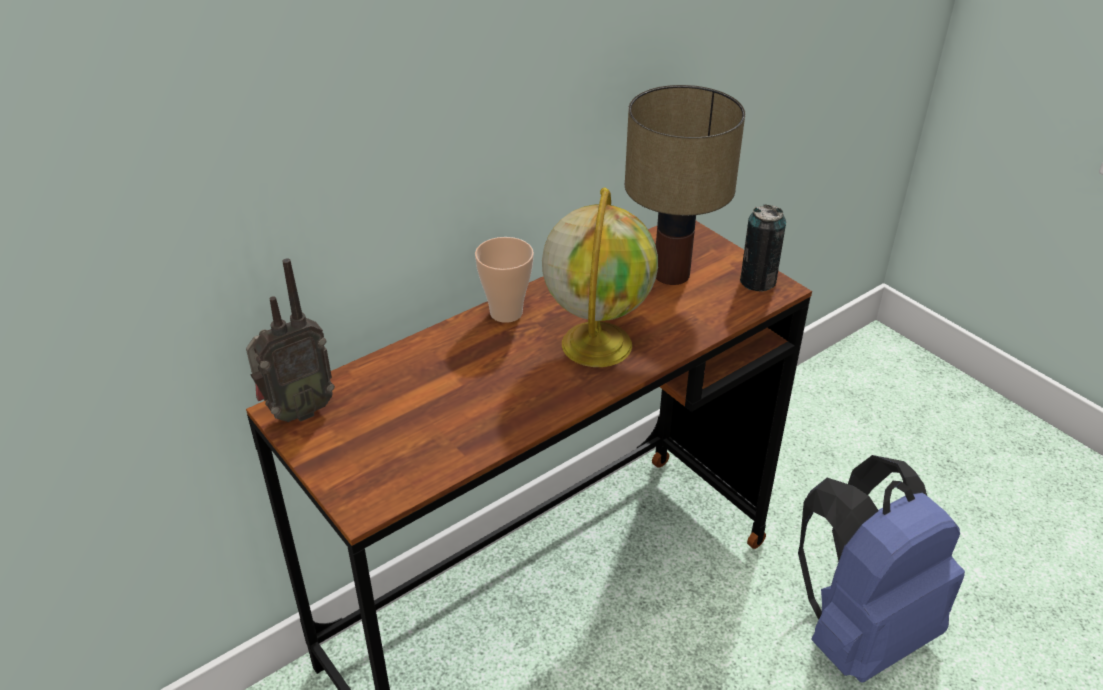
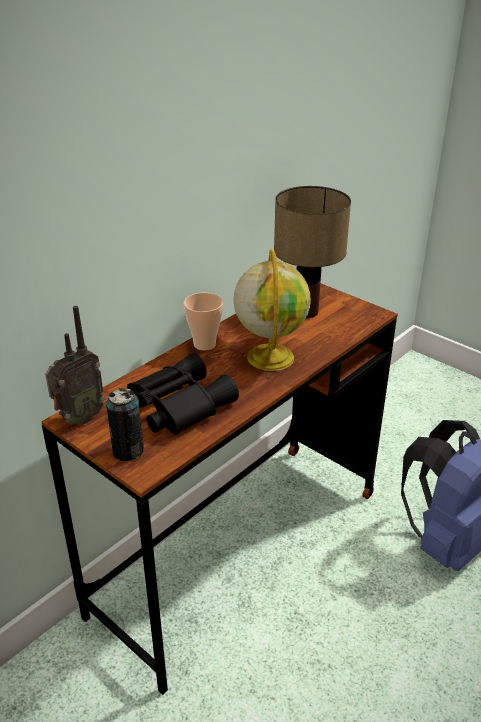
camera: 10 degrees left, 5 degrees down
(438, 406) = (176, 405): none -> black binoculars
(757, 281) = (362, 311): can -> can (128, 451)

